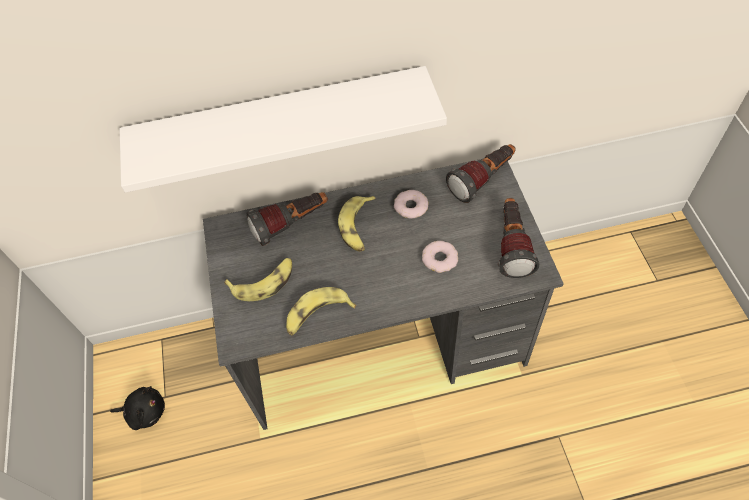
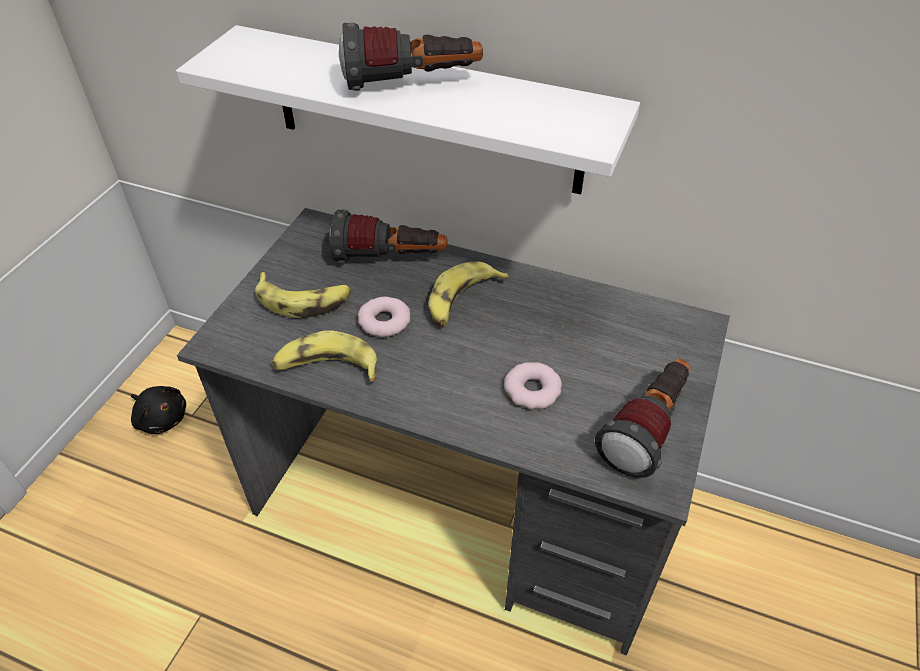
camera: 30 degrees right, 10 degrees down
(411, 207) = (548, 312): donut -> donut (384, 321)
(483, 180) = (672, 330): flashlight -> flashlight (412, 84)

